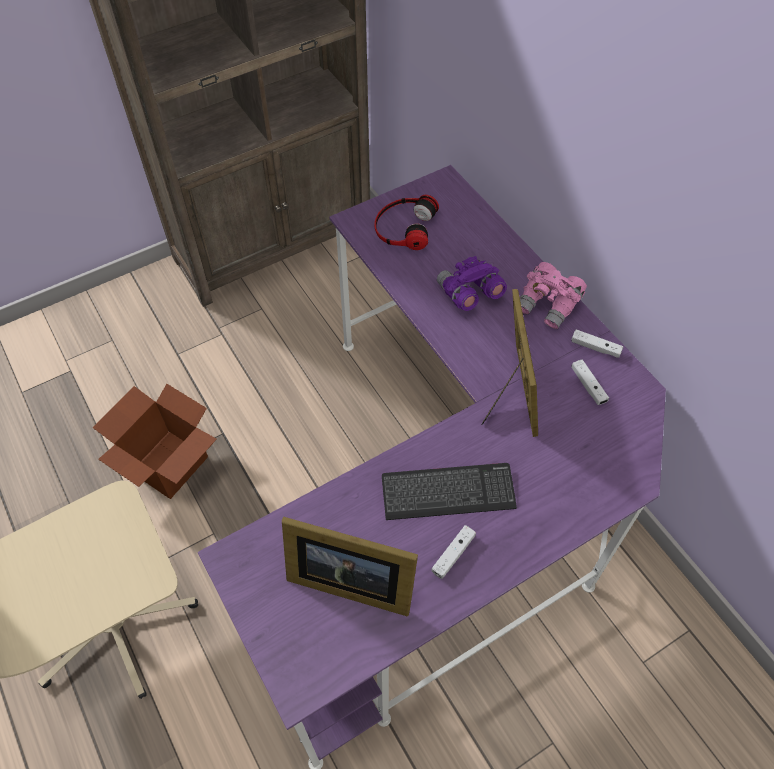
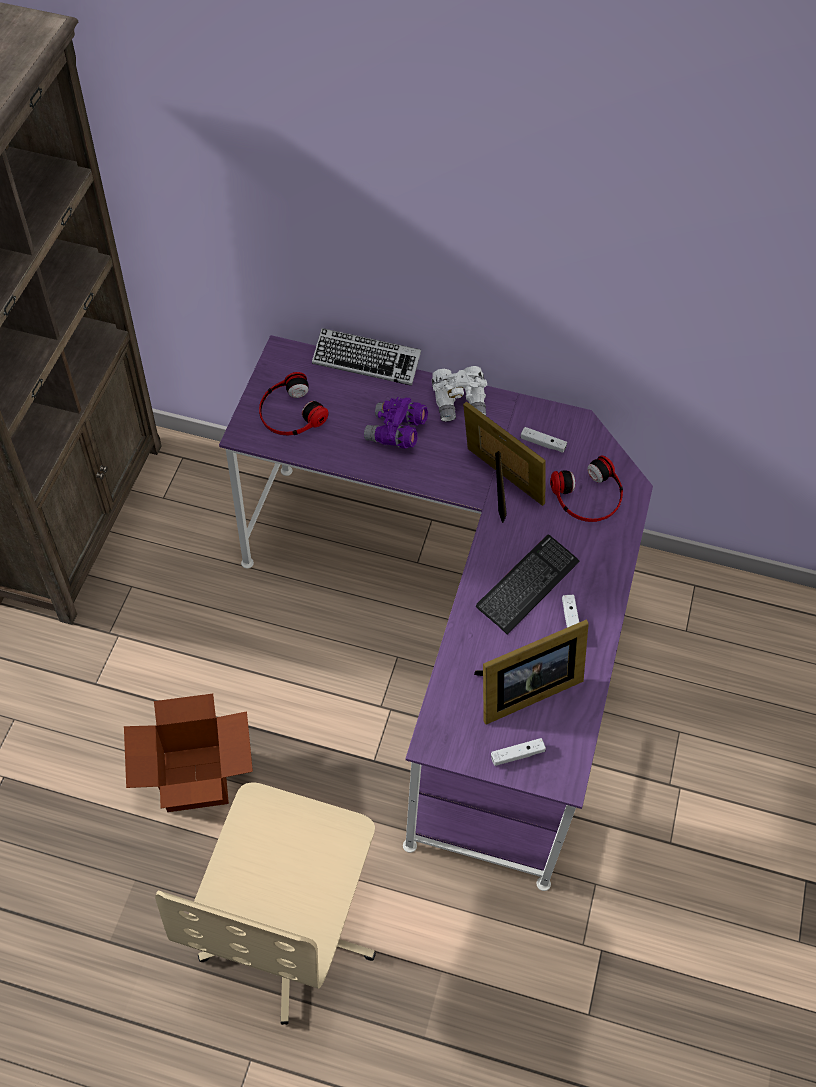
camera: 45 degrees left, 0 degrees up
(504, 226) = (366, 361): none -> keyboard
(548, 305) = (459, 402): pink binoculars -> white binoculars
(584, 459) = (588, 496): none -> headphones
(595, 347) = (521, 412): white game controller -> white game controller (517, 755)

